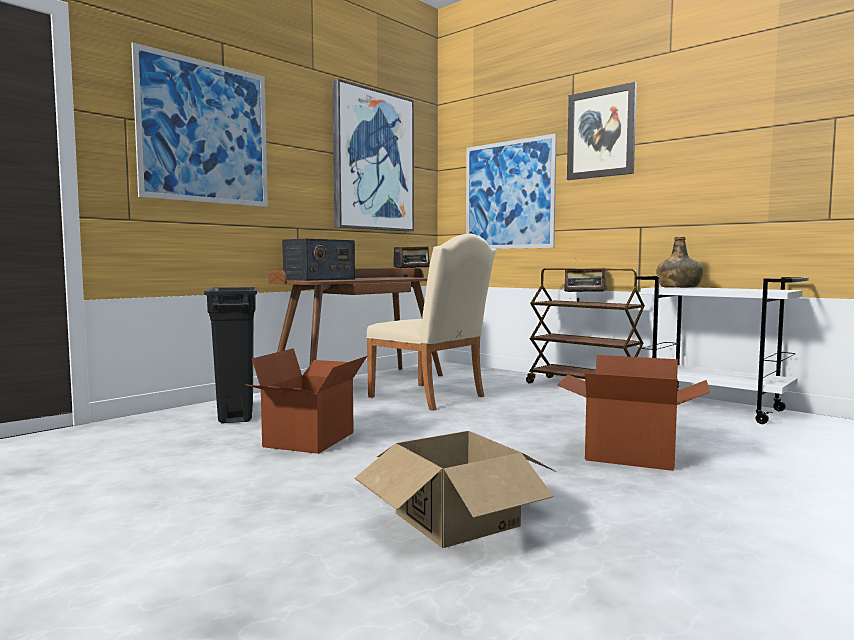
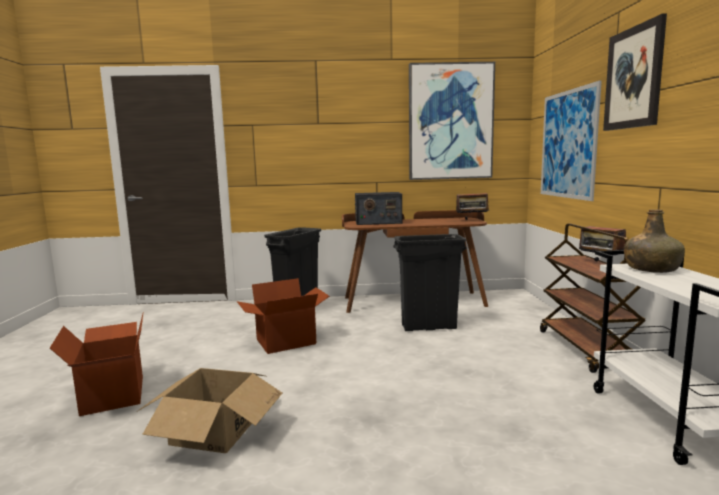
camera: 45 degrees right, 5 degrees up
(205, 132) = (302, 125): picture -> none
(432, 398) = (428, 327): beige chair -> black trash can
(630, 456) = (430, 436): cardboard box -> cardboard box (111, 395)

